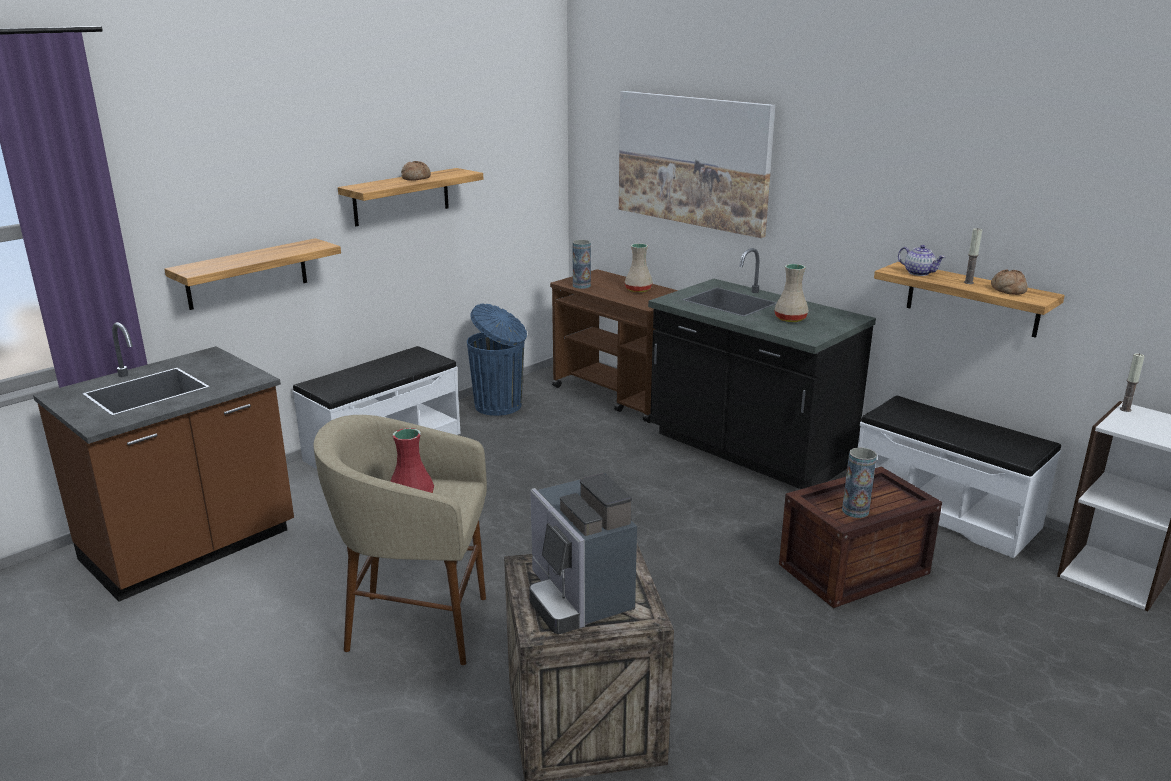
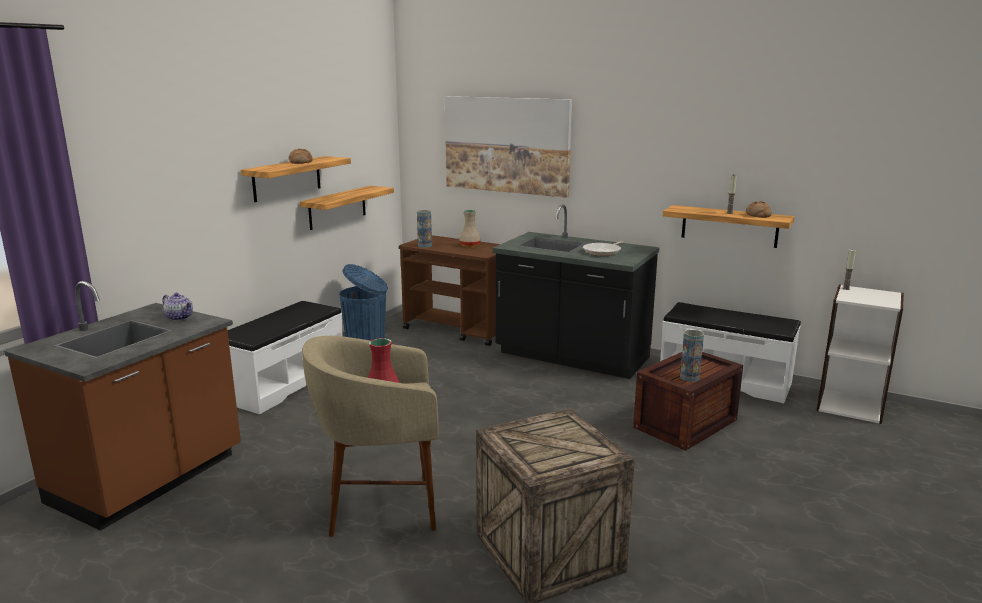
camera: 15 degrees left, 5 degrees down
(247, 274) = (173, 242): shelf -> shelf (337, 207)
(577, 597) = (551, 448): coffee machine -> none
(791, 319) = (603, 251): beige vase -> frying pan
(919, 273) = (693, 210): teapot -> teapot (180, 317)

